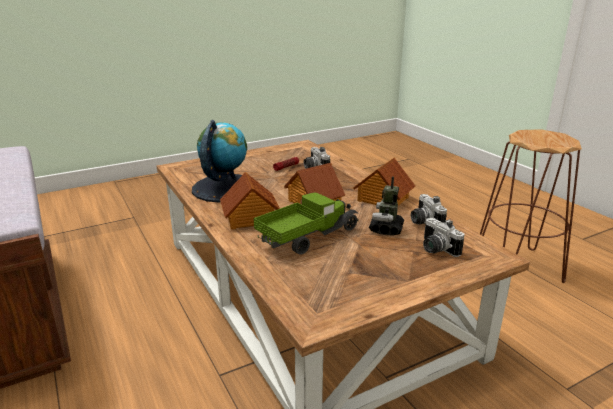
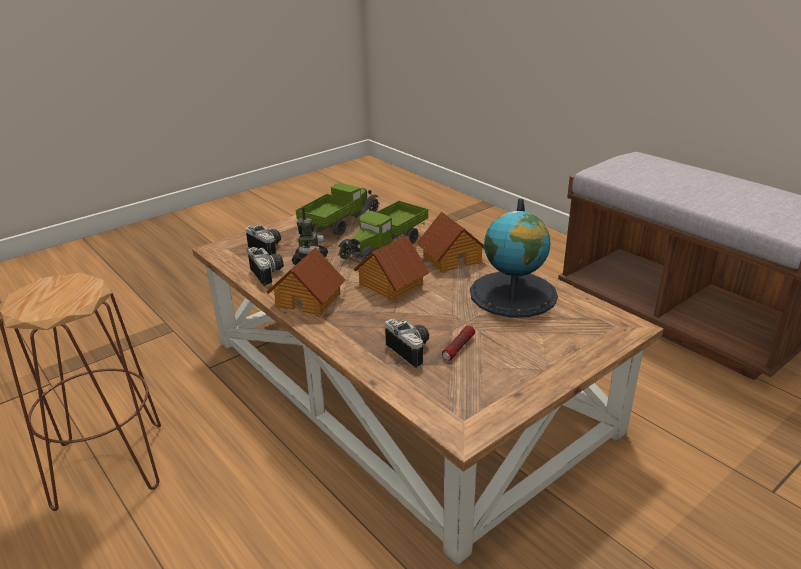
camera: 170 degrees right, 5 degrees up
(354, 277) = (340, 222): none -> toy truck

